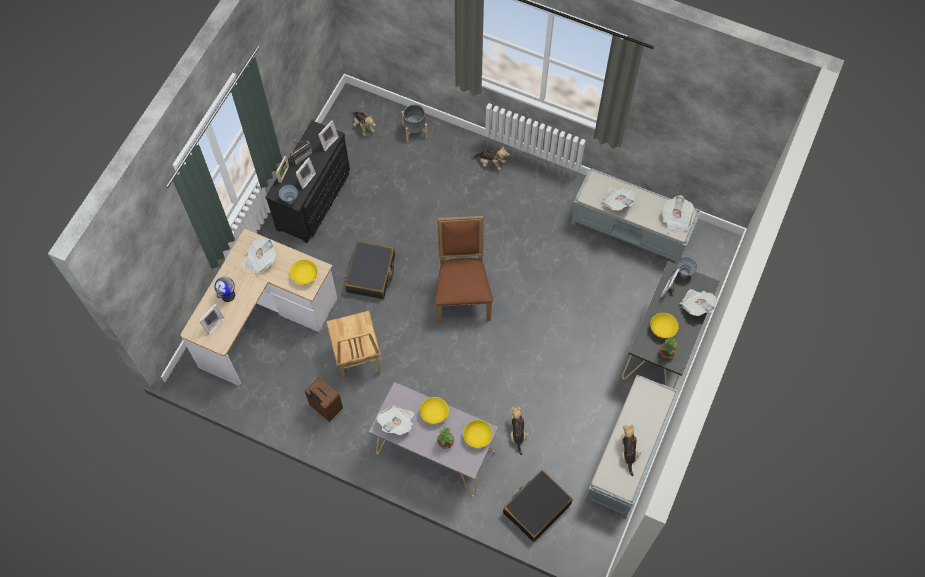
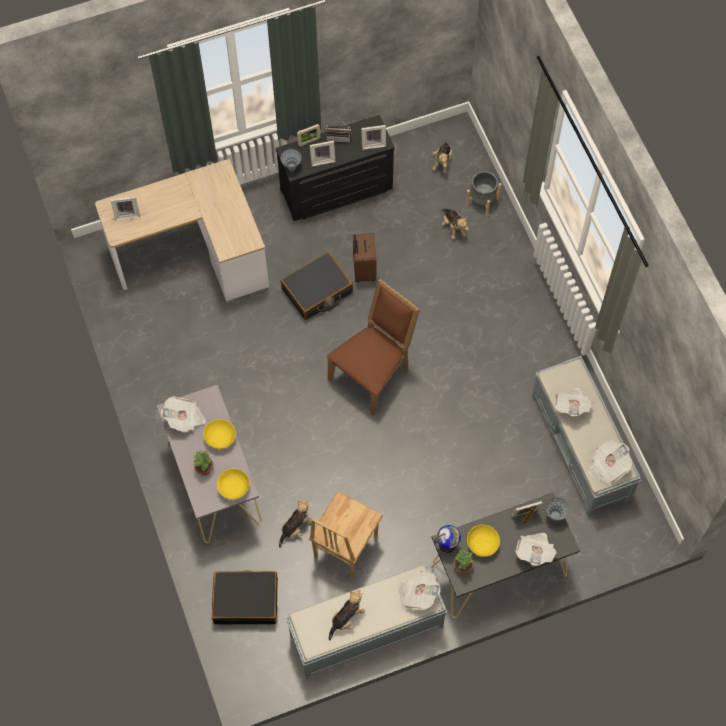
camera: 45 degrees right, 0 degrees up
(228, 295) = (161, 202): globe -> globe (447, 545)
(260, 260) = (214, 194): newspaper -> newspaper (417, 593)
(305, 276) = (234, 237): yellow bowl -> none
(325, 408) = (168, 367): brown suitcase -> brown suitcase (363, 270)
(356, 359) = (233, 350): brown chair -> brown chair (344, 547)
(490, 163) = (517, 284): plush toy -> plush toy (453, 227)

